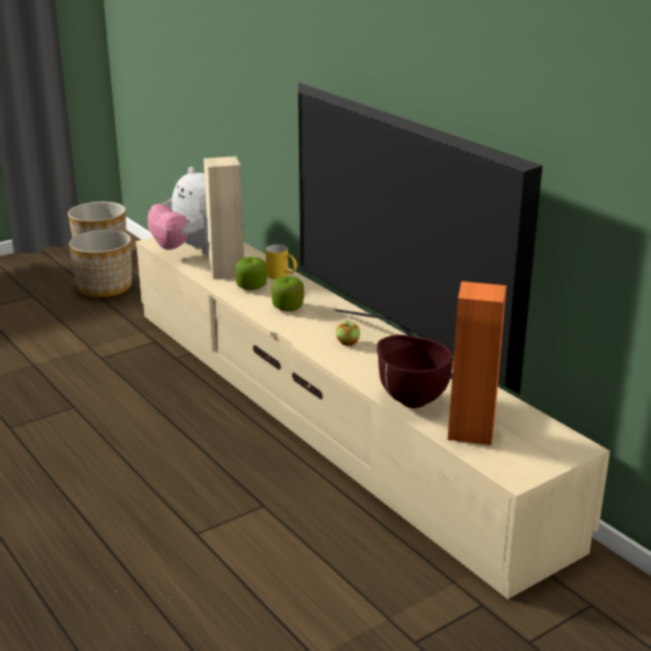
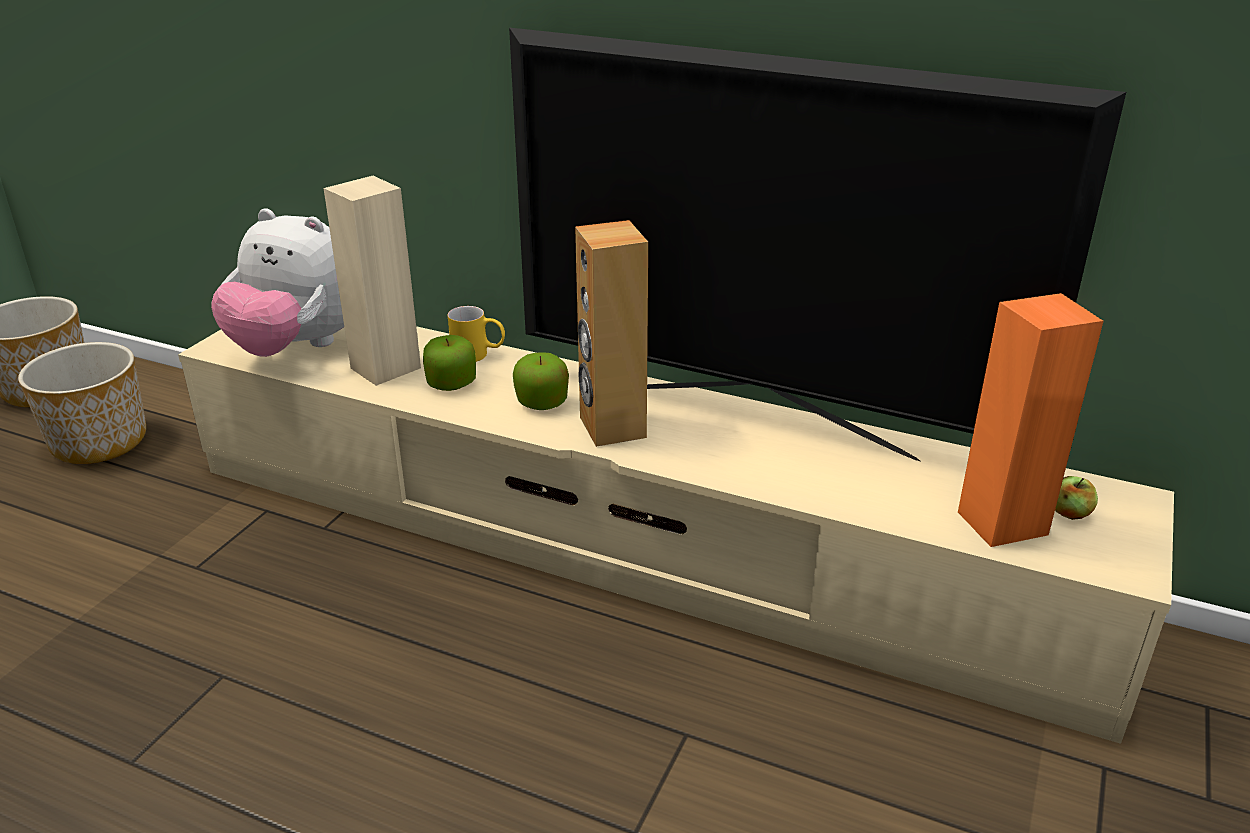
camera: 30 degrees left, 5 degrees up
(310, 328) = (611, 427): none -> brown speaker
(347, 343) = (689, 436): apple -> apple (1069, 513)
(410, 400) = (873, 500): brown bowl -> none

